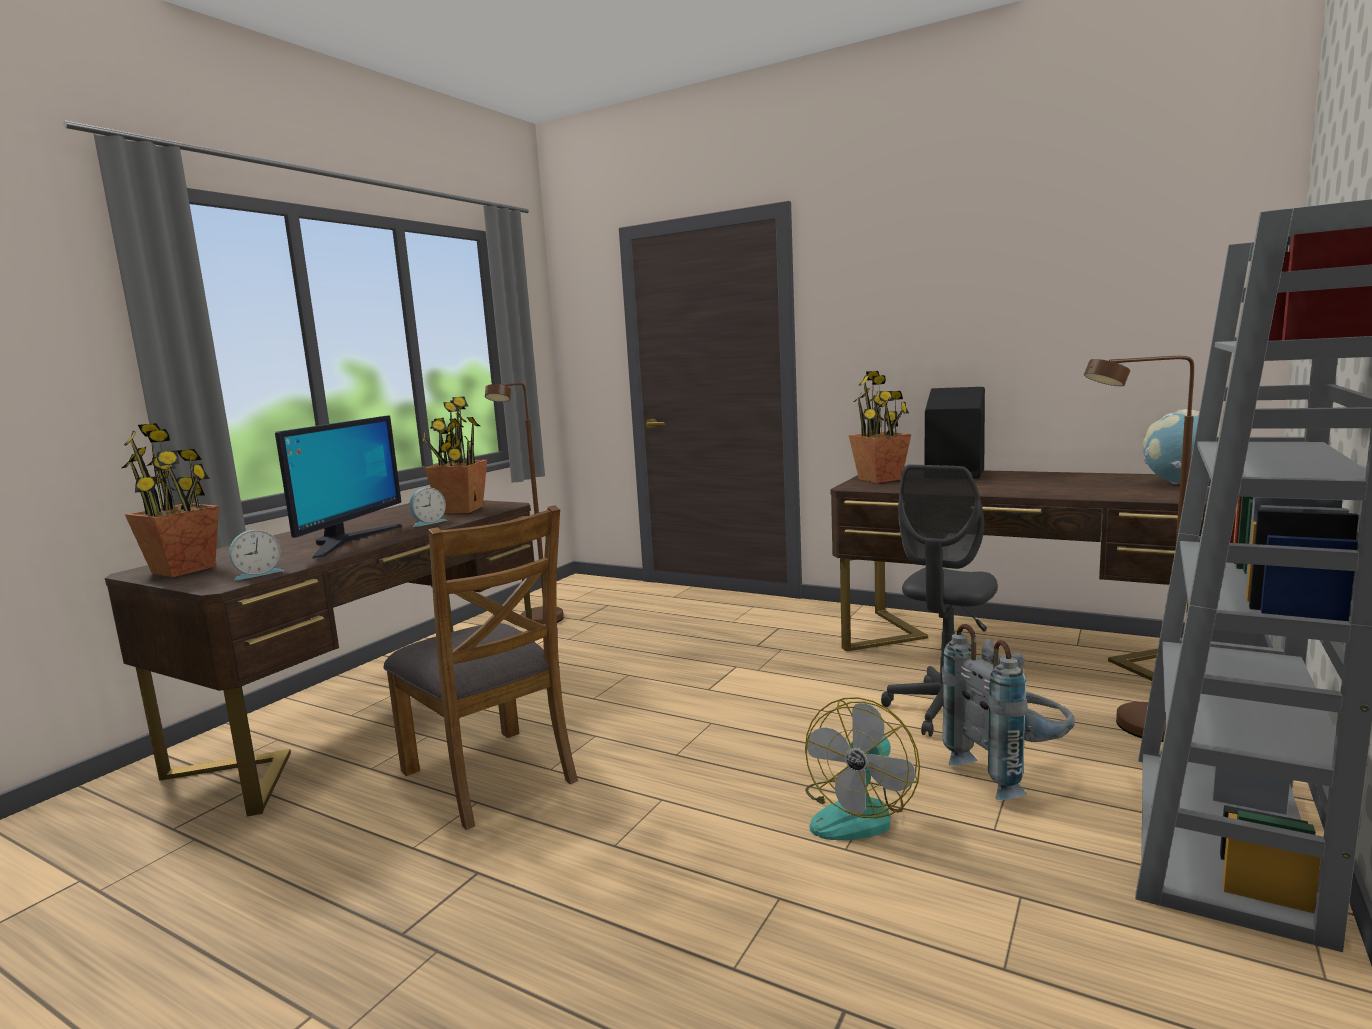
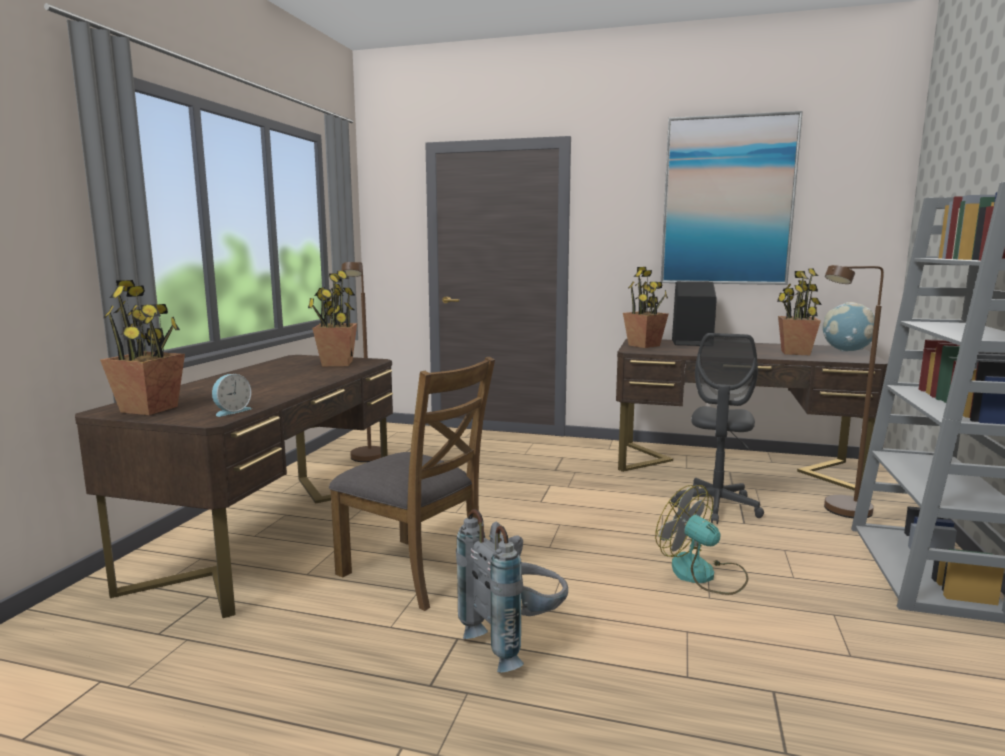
camera: 15 degrees left, 0 degrees up
(348, 541) = (273, 387): monitor -> none
(428, 522) = (323, 373): alarm clock -> none
(859, 813) = (703, 575): fan -> fan turned 120 degrees clockwise
(1005, 271) = (727, 201): none -> picture
(1010, 772) = (781, 543): grey backpack -> grey backpack (515, 640)
(1092, 488) = (795, 353): none -> potted plant

